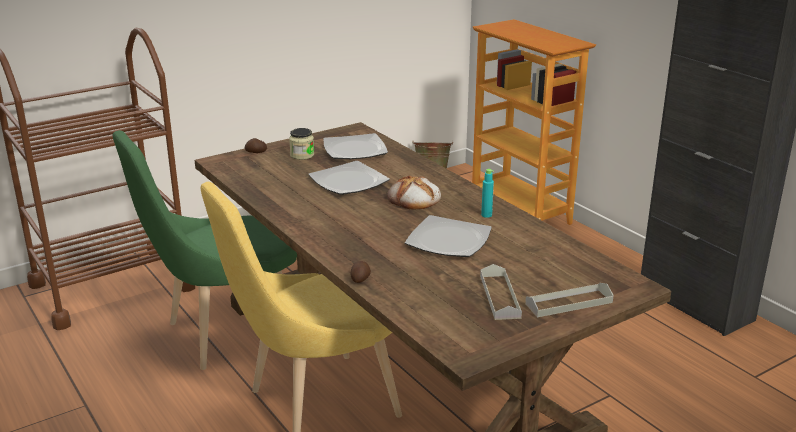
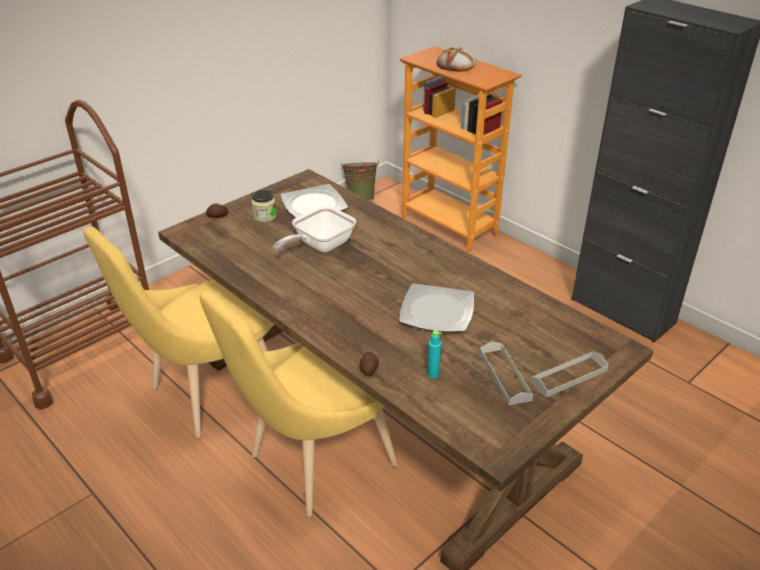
camera: 10 degrees left, 10 degrees up
(223, 335) = (208, 395): green chair -> yellow chair
(348, 181) = (319, 246): plate -> frying pan
(414, 199) = (389, 263): bread -> bread (456, 65)
(486, 215) = (462, 276): turquoise bottle -> turquoise bottle (433, 374)

